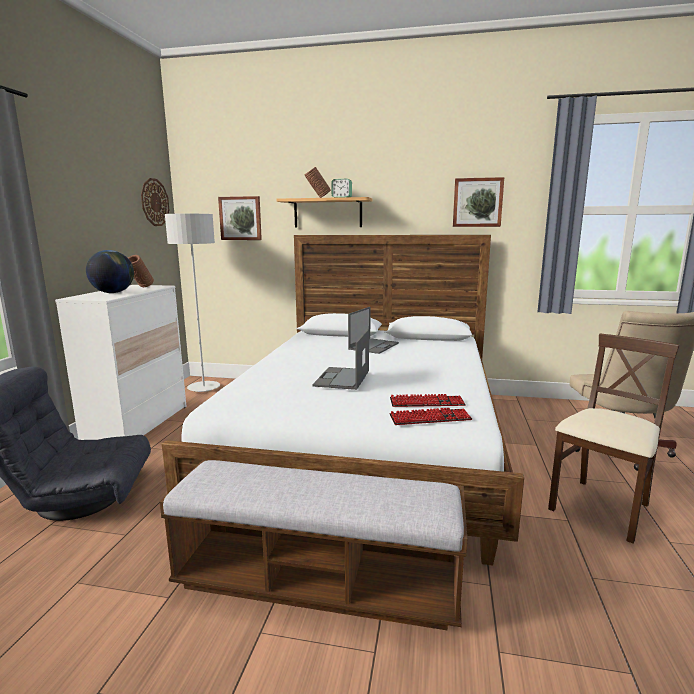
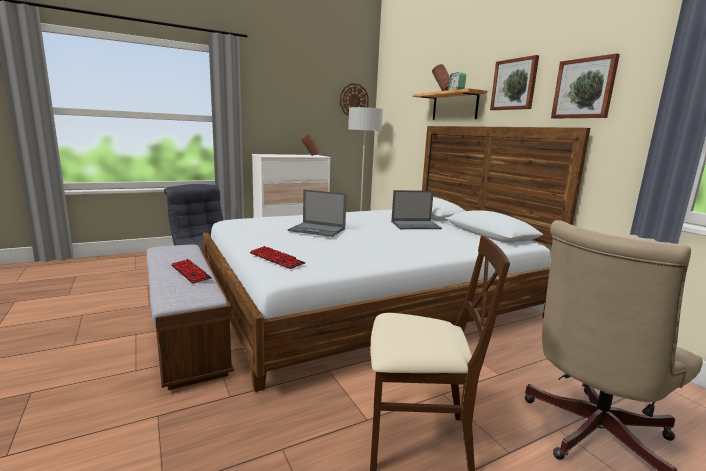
camera: 50 degrees right, 0 degrees up
(113, 293) = (284, 155): globe -> none
(240, 218) = (404, 112): picture -> picture (514, 84)
(342, 378) = (317, 230): laptop -> laptop turned 135 degrees counterclockwise
(426, 402) = (309, 254): keyboard -> keyboard (190, 272)

